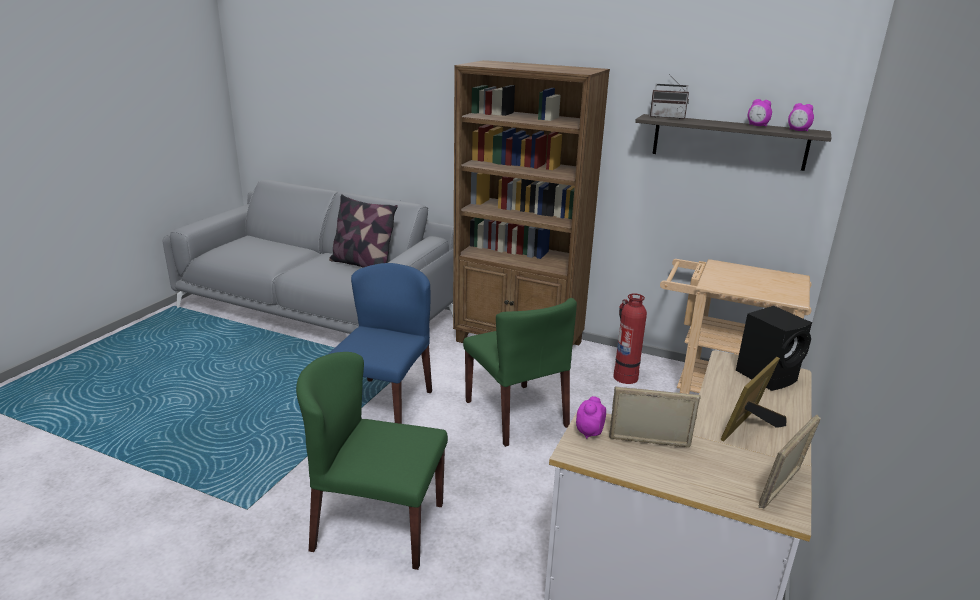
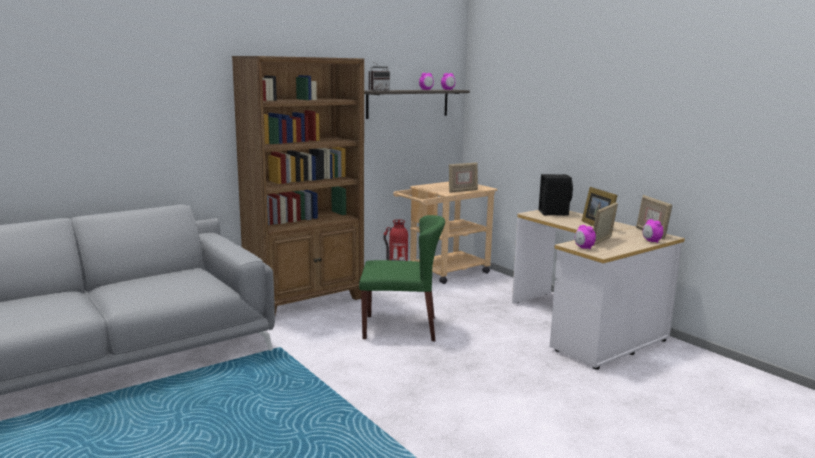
camera: 60 degrees left, 10 degrees down
(362, 264) = (170, 276): pillow -> none
(377, 526) = (485, 405): green chair -> none
(384, 406) = (329, 369): blue chair -> none
(721, 494) = (651, 241): none -> alarm clock
(741, 290) = (462, 191): none -> picture frame

